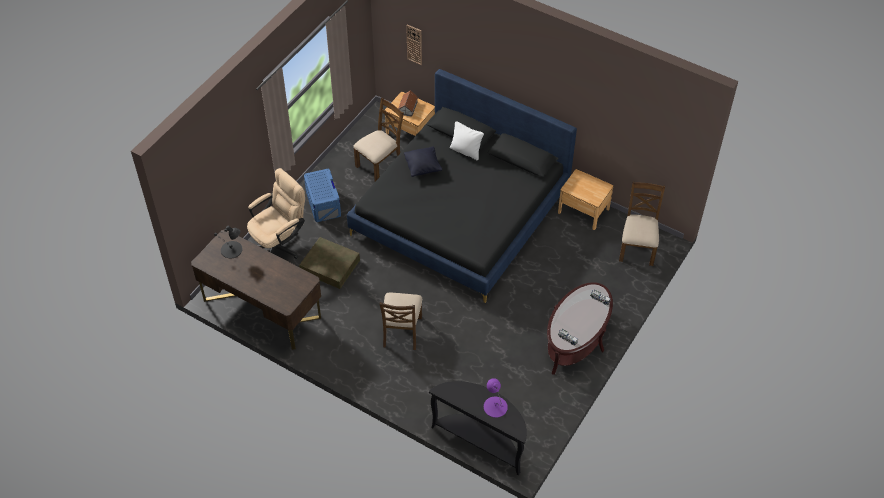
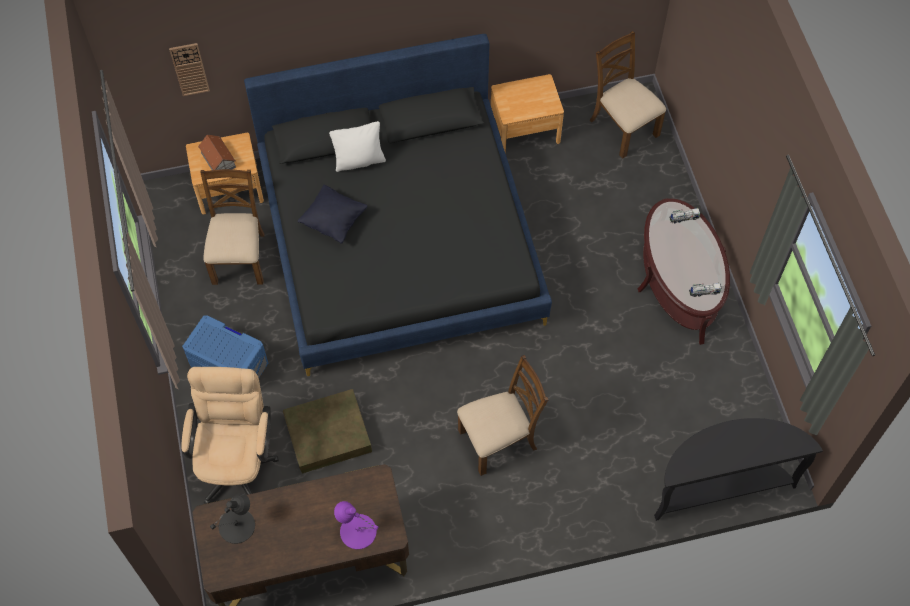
camera: 45 degrees left, 10 degrees up
(401, 332) = (499, 440): brown chair -> brown chair turned 75 degrees counterclockwise
(495, 406) = (750, 437): purple table lamp -> purple table lamp (357, 531)

